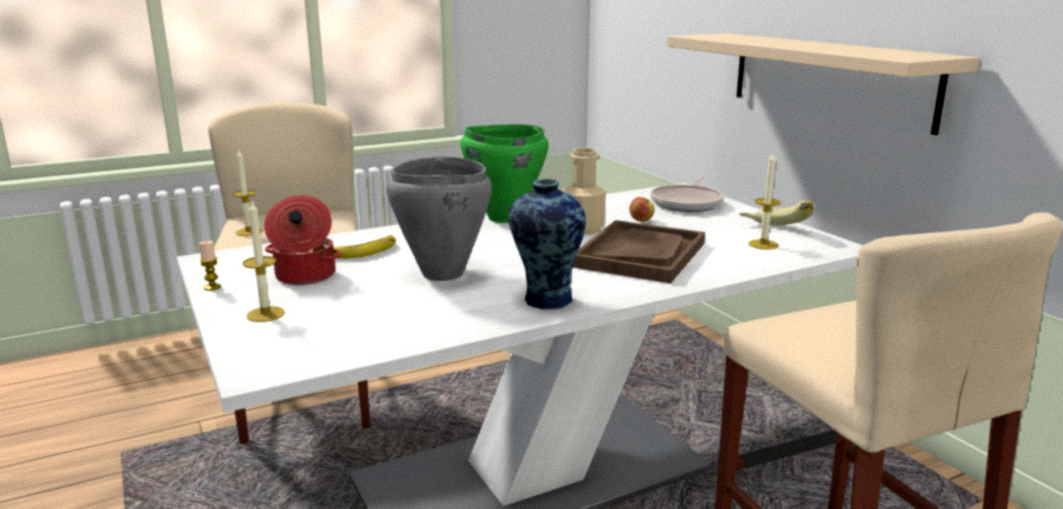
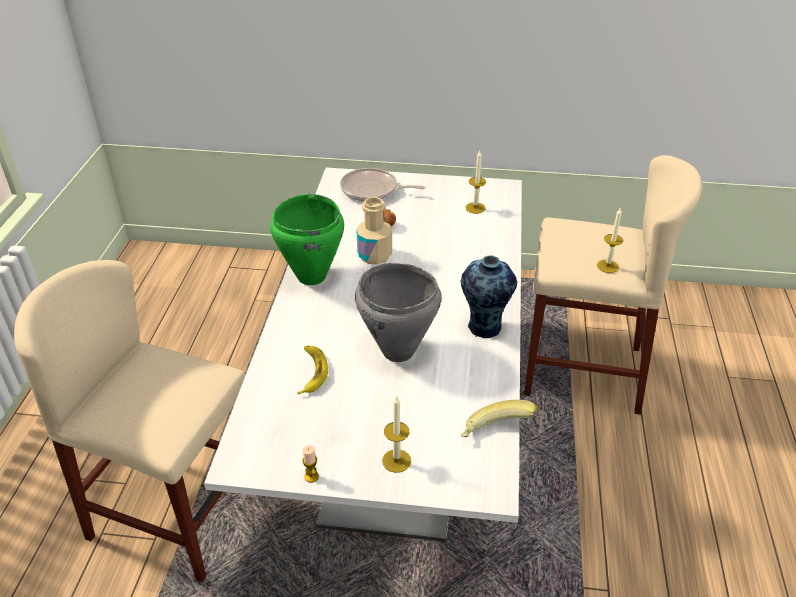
camera: 55 degrees left, 20 degrees up
(249, 232) = (140, 421): candle -> candle (607, 266)
(304, 276) = (337, 419): cooking pot -> none
(640, 254) = (446, 257): brown tray -> none
(687, 203) = (372, 190): frying pan -> frying pan turned 135 degrees clockwise
(773, 230) = (457, 191): banana -> banana (496, 434)
(828, 78) = (408, 57): beige shelf -> none

